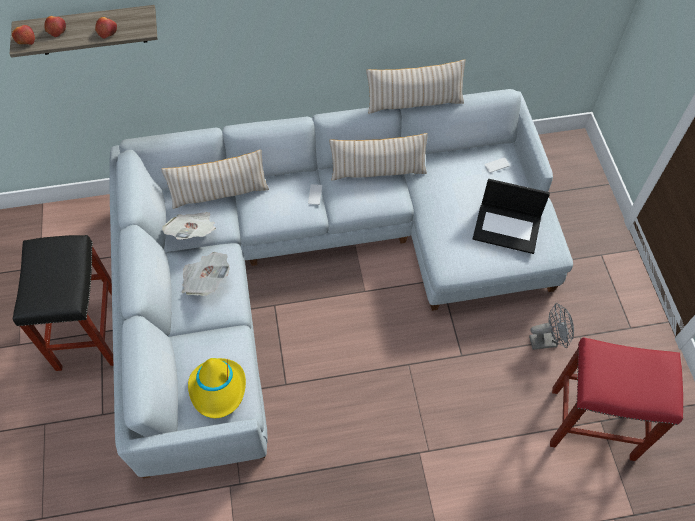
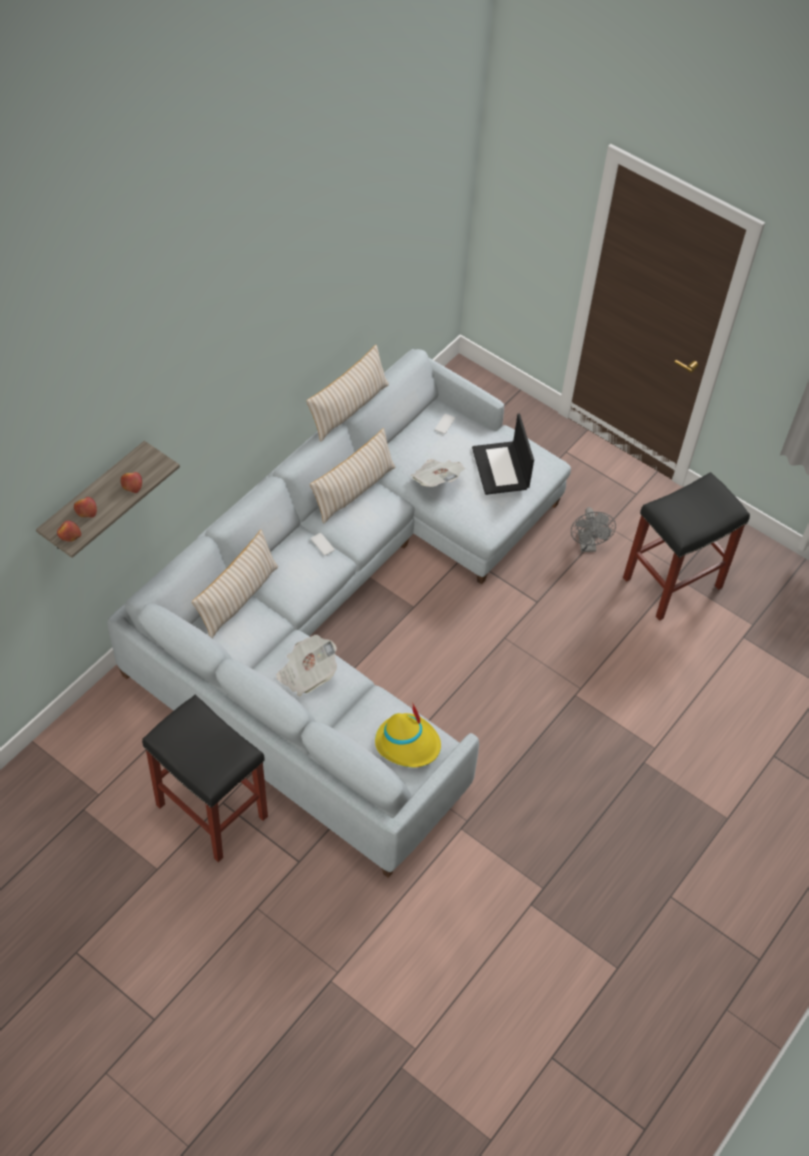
camera: 45 degrees left, 5 degrees down
(193, 232) = (252, 644): newspaper -> newspaper (436, 481)
(507, 228) = (501, 469): laptop -> laptop turned 105 degrees clockwise
(547, 341) = (587, 545): grey fan -> grey fan turned 135 degrees clockwise
(594, 423) = (673, 582): red stool -> black stool

